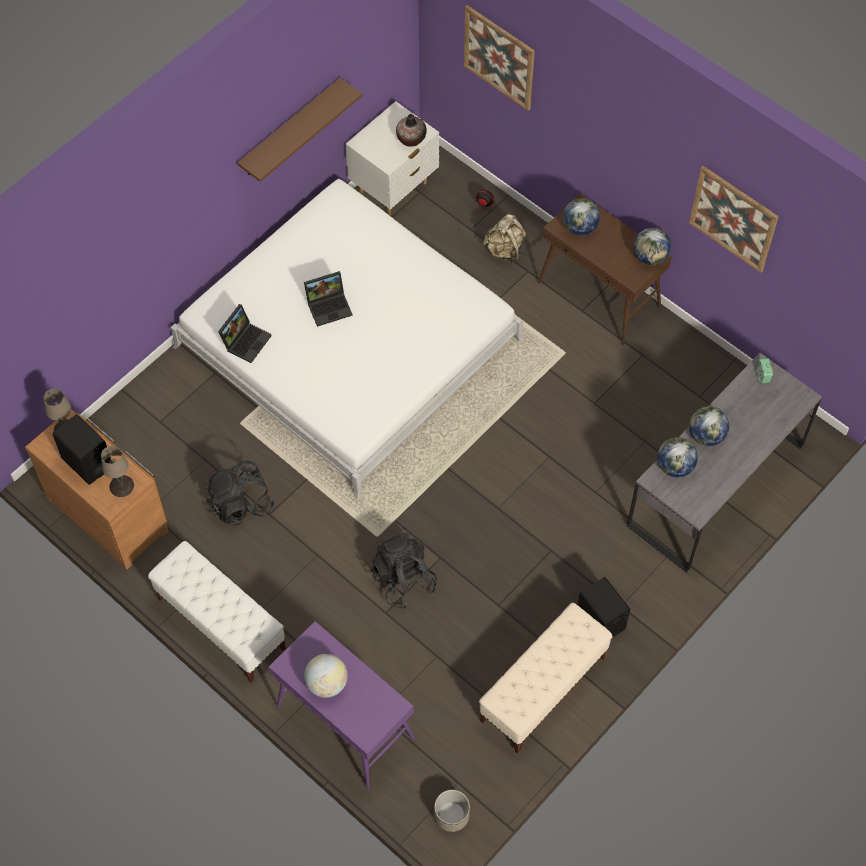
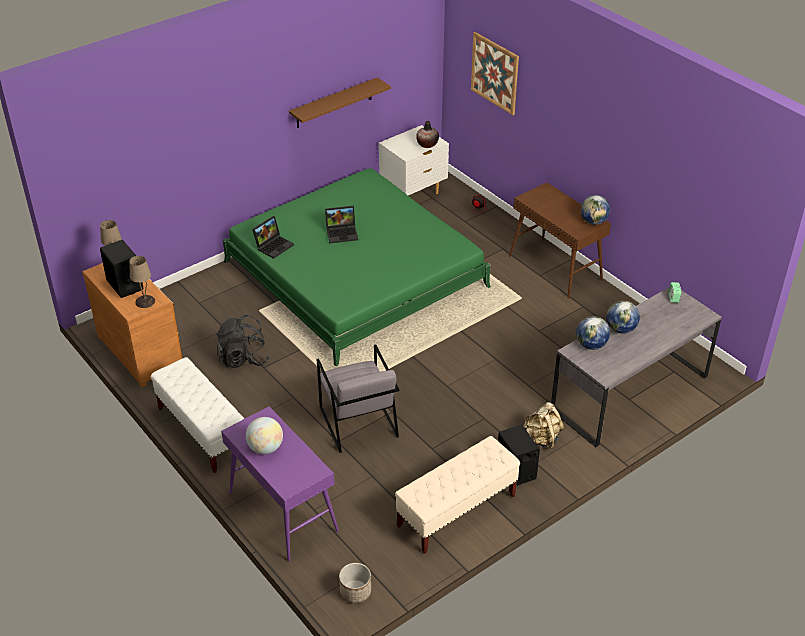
camera: 10 degrees right, 20 degrees down
(348, 344) = (355, 274): white bed -> green bed
(403, 580) = (358, 422): black backpack -> grey armchair
(504, 249) = (488, 235): beige backpack -> beige backpack (542, 439)
(579, 228) = (542, 200): globe -> none
(733, 218) = (657, 169): picture -> none

